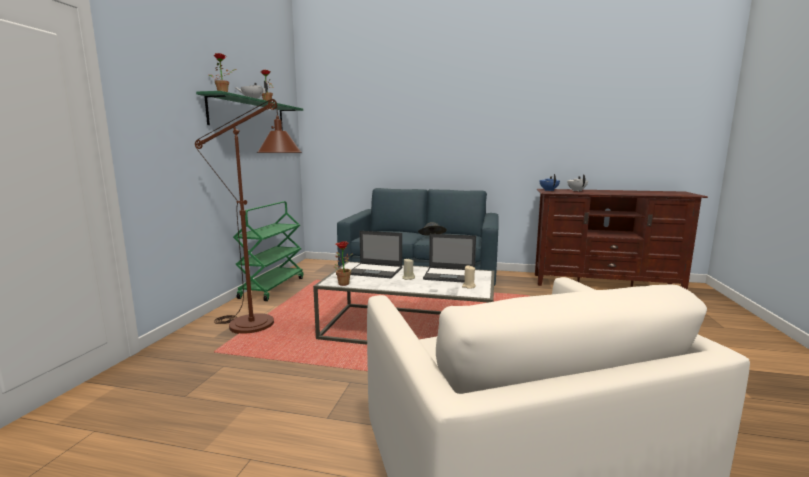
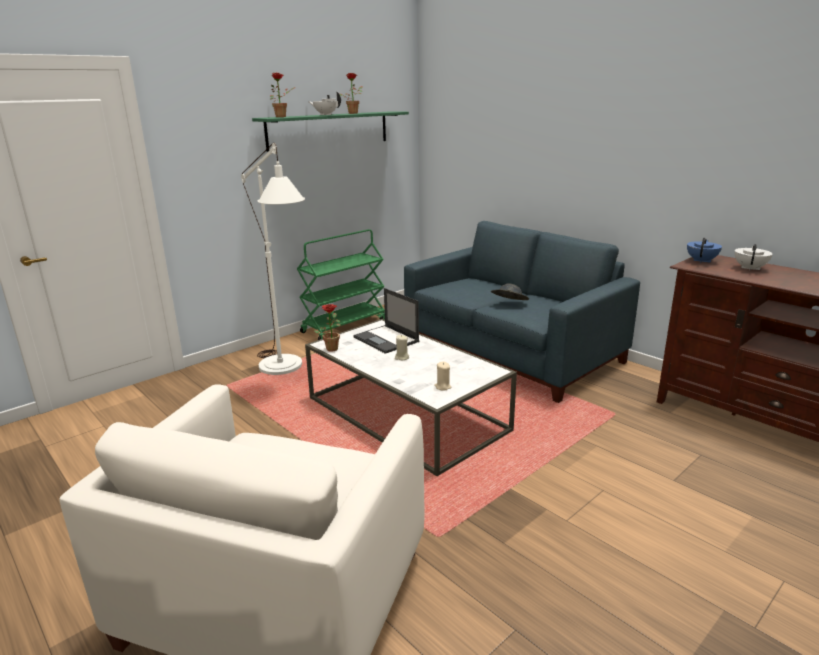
camera: 35 degrees right, 10 degrees up
(261, 327) = (285, 370): brown floor lamp -> white floor lamp
(450, 275) = (451, 366): laptop -> none

